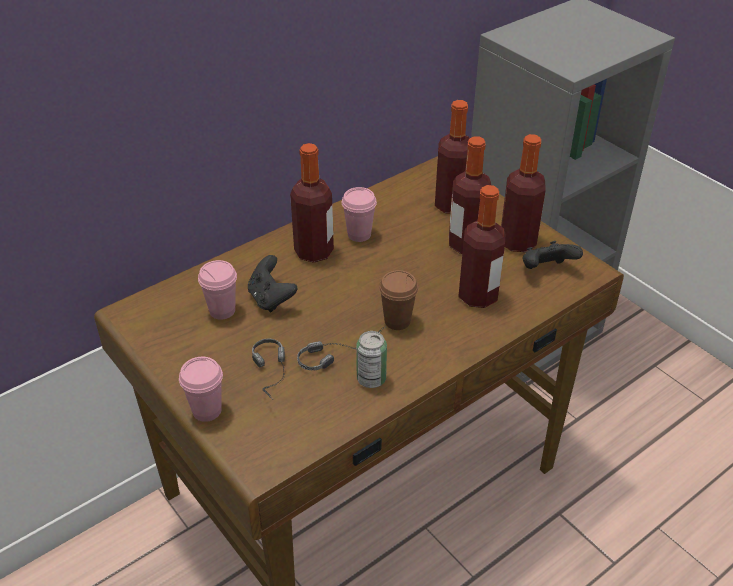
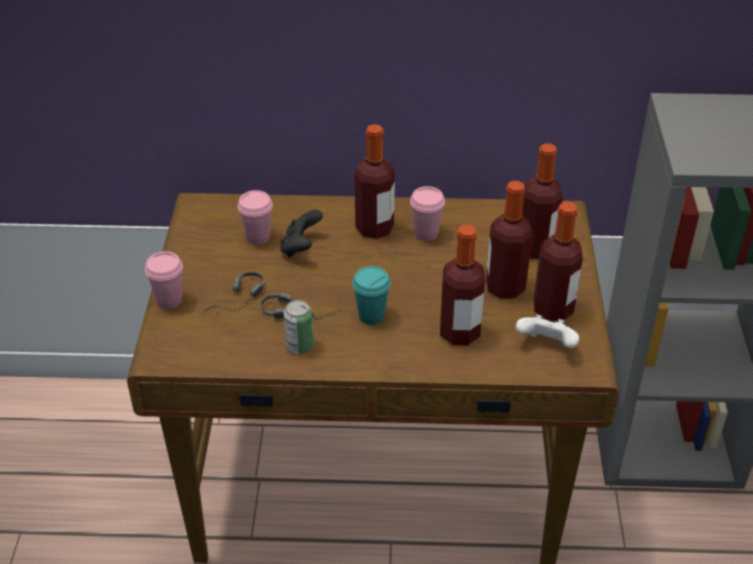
camera: 40 degrees right, 0 degrees up
(397, 321) = (371, 316): brown cup -> turquoise cup
(546, 270) = (547, 345): black game controller -> white game controller

